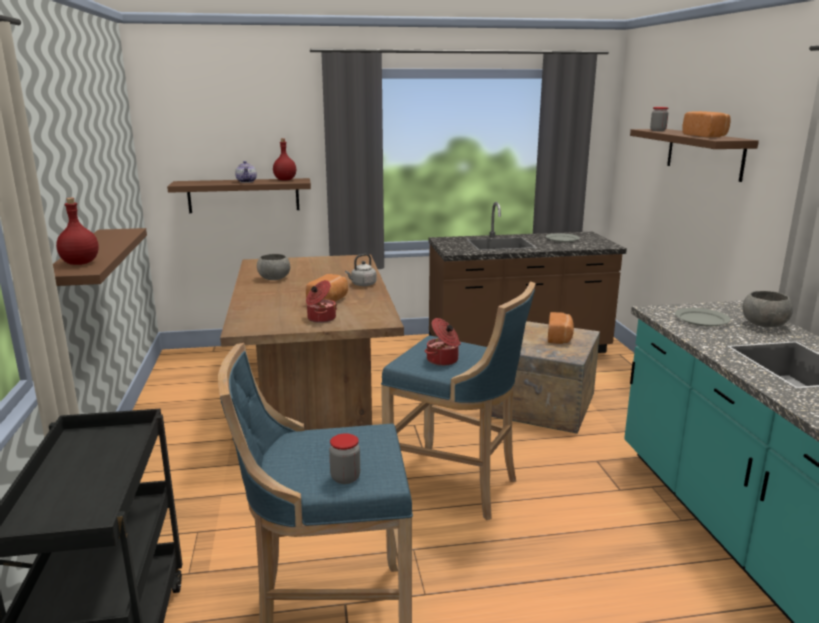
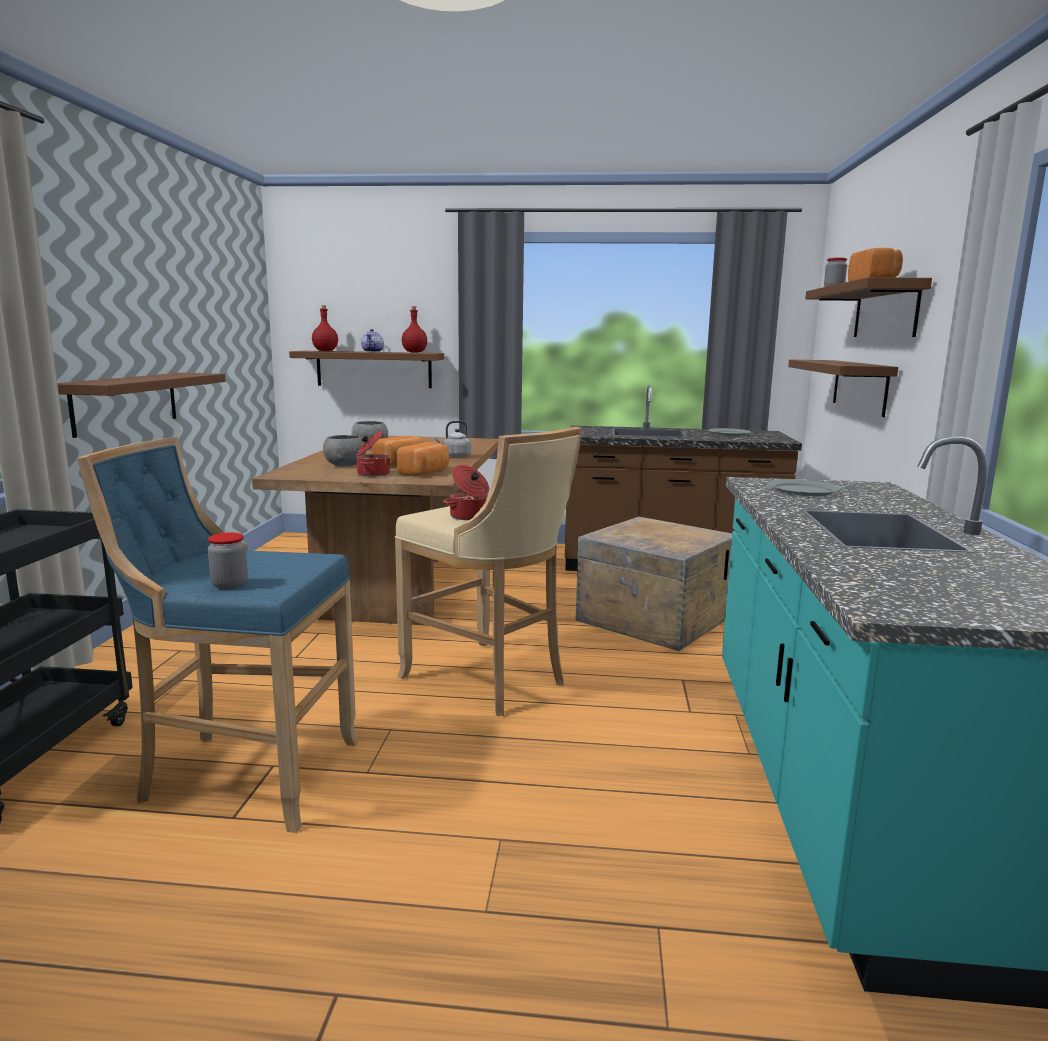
camera: 15 degrees right, 5 degrees down
(81, 263) = (110, 381): red bottle -> red bottle (325, 351)
(456, 486) = (489, 680): blue stool -> beige stool
(560, 338) = (681, 535): bread -> bread (425, 472)
(676, 206) = (859, 386): none -> brown shelf
(764, 324) = (886, 500): grey bowl -> grey bowl (345, 465)

